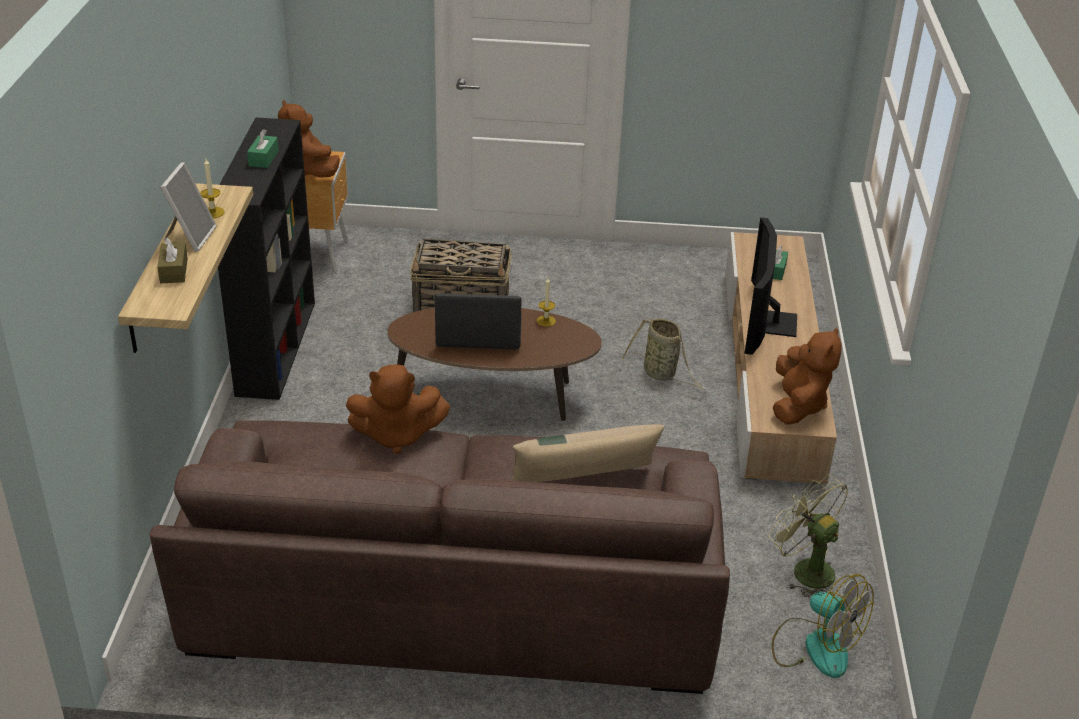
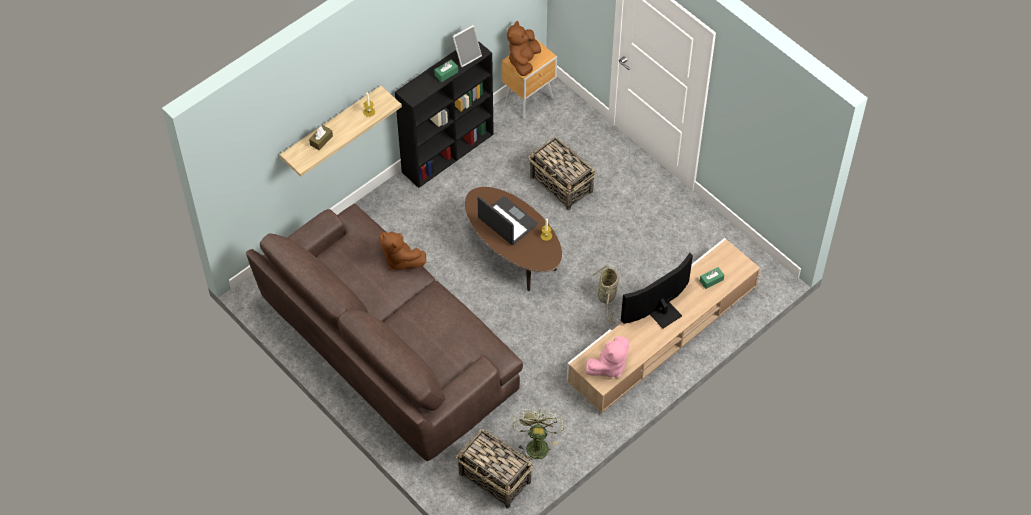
camera: 45 degrees right, 20 degrees up
(190, 237) = (346, 122): picture frame -> picture frame (466, 56)
(582, 483) = (445, 339): beige pillow -> none
(798, 405) = (609, 366): brown plush toy -> pink plush toy
(815, 646) = (495, 478): fan -> basket

